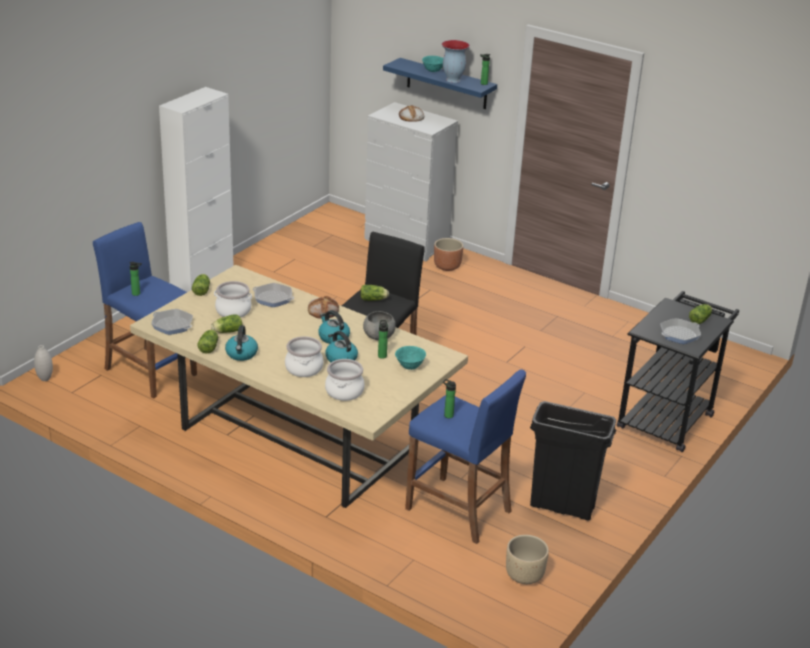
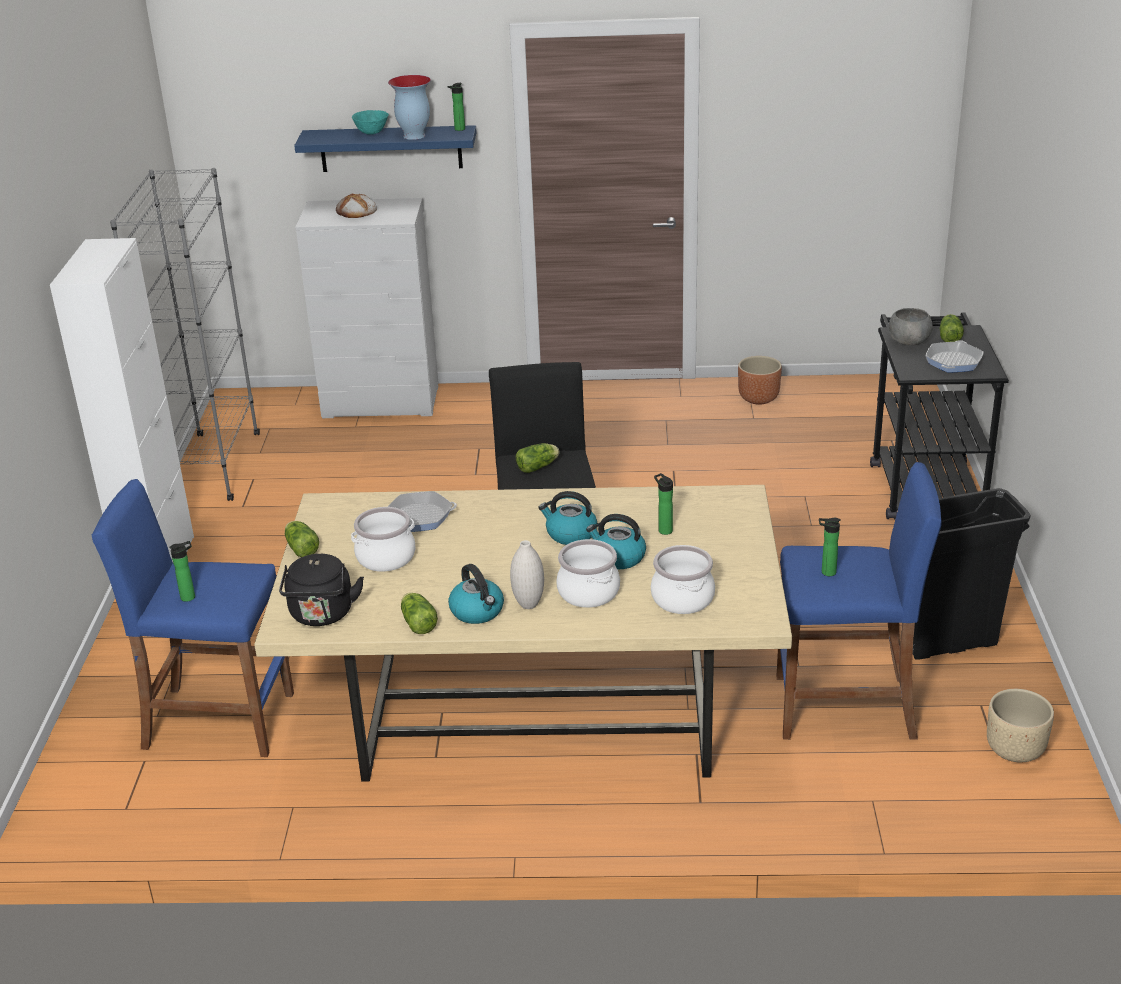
camera: 30 degrees left, 0 degrees up
(45, 379) = (57, 809): white vase -> white vase (528, 604)
(172, 325) = (322, 615): frying pan -> black kettle
(226, 331) = (414, 590): lettuce -> none
(282, 245) = (214, 467): none -> grey bookcase
(323, 310) = (509, 504): bread -> none
(378, 336) = (626, 508): grey bowl -> grey bowl (908, 342)
(409, 366) = (717, 529): turquoise bowl -> none
(447, 267) = (467, 412): brown planter -> brown planter (759, 398)

